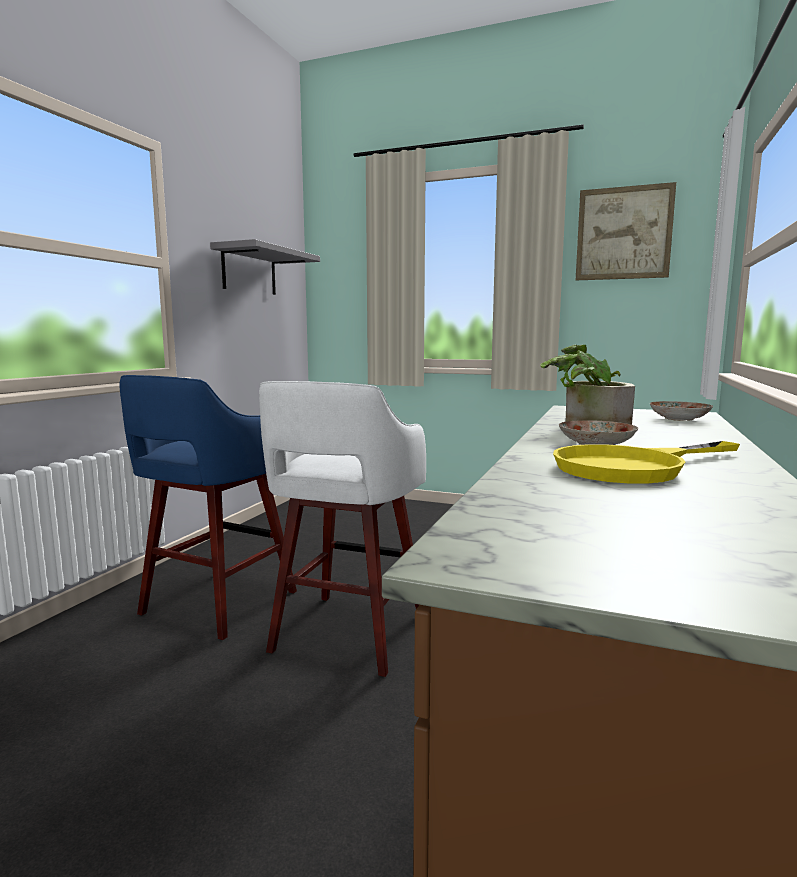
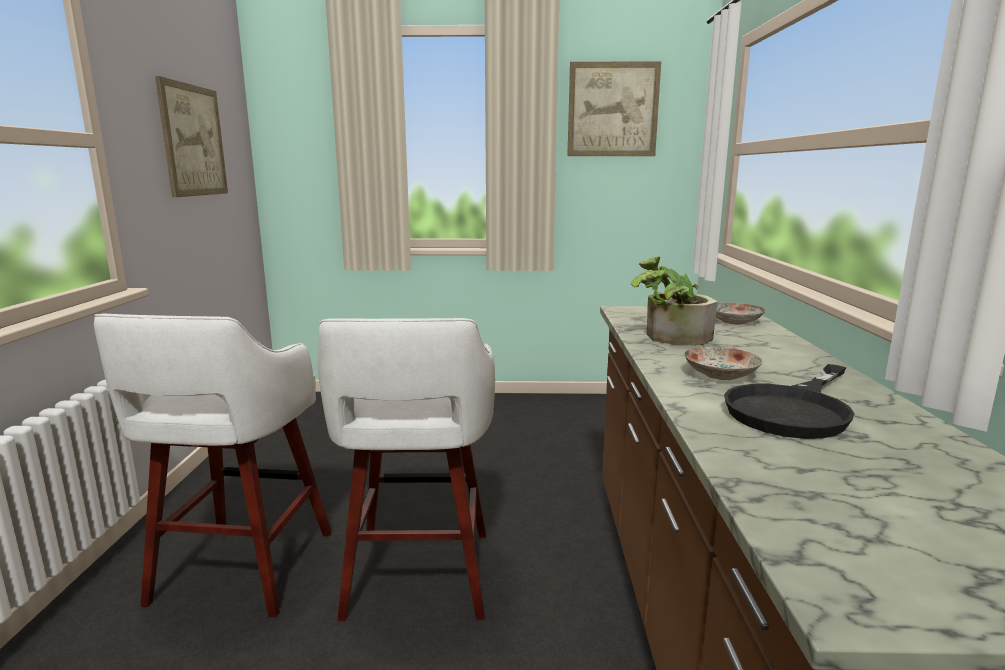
camera: 20 degrees left, 5 degrees up
(216, 604) = (240, 570): blue stool -> white stool
(249, 271) = (193, 141): grey shelf -> picture
(634, 467) = (793, 409): yellow frying pan -> black frying pan

